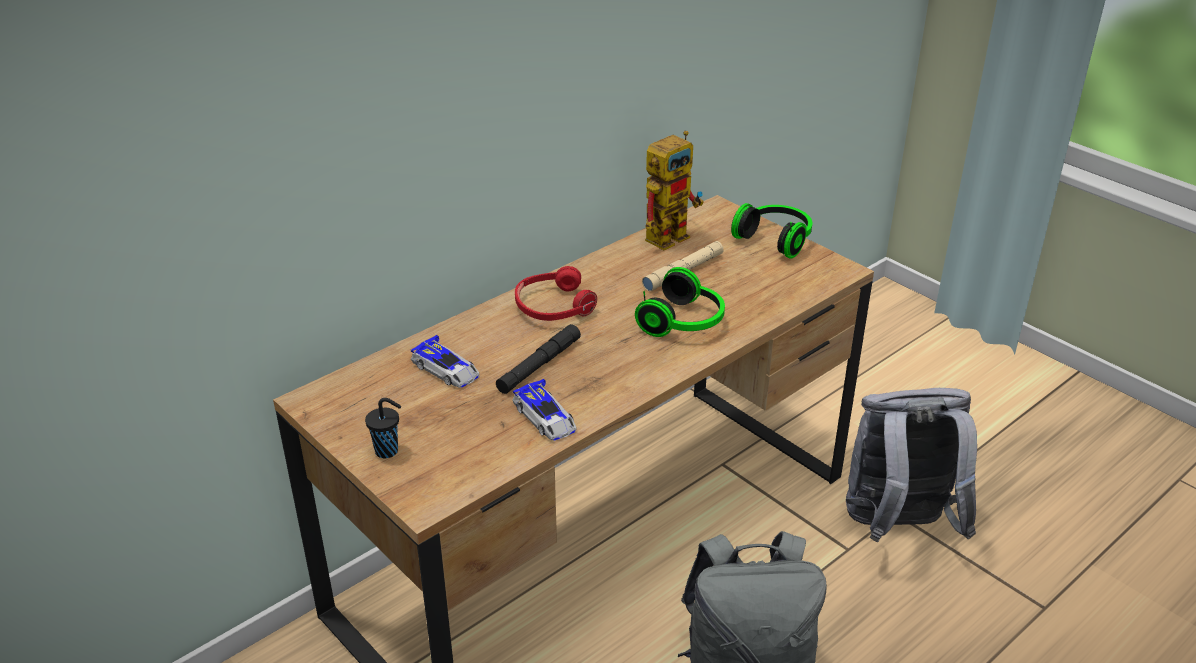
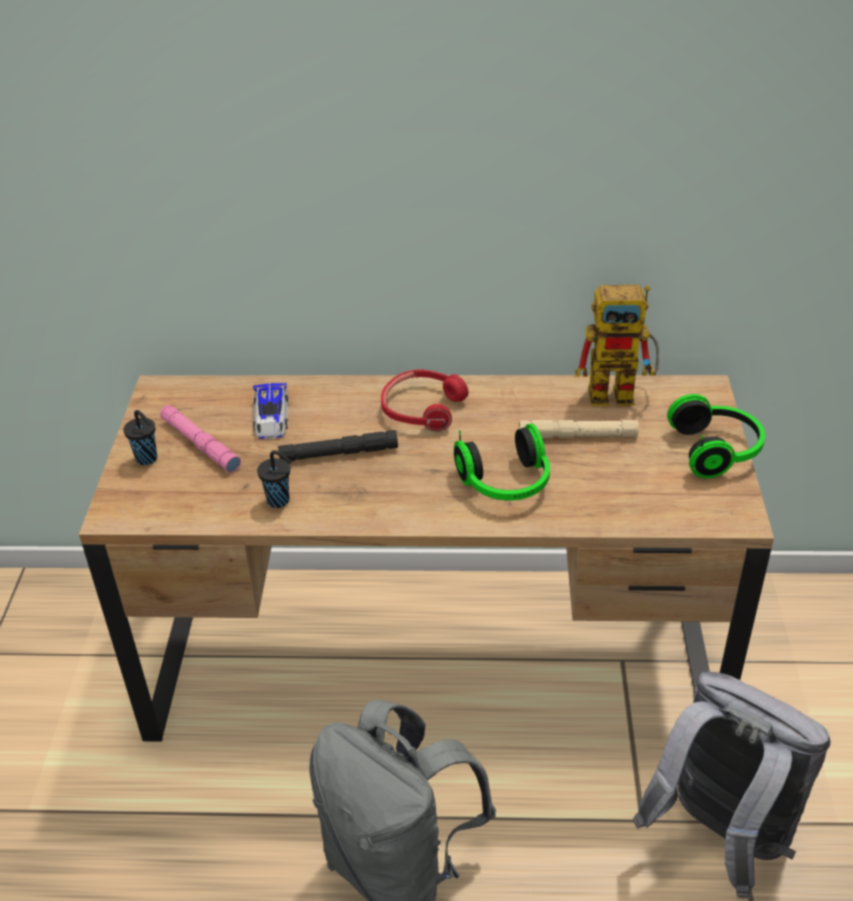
camera: 45 degrees right, 5 degrees up
(417, 417) = (200, 444): none -> pink flashlight
(546, 418) = (280, 501): toy car -> black cup

